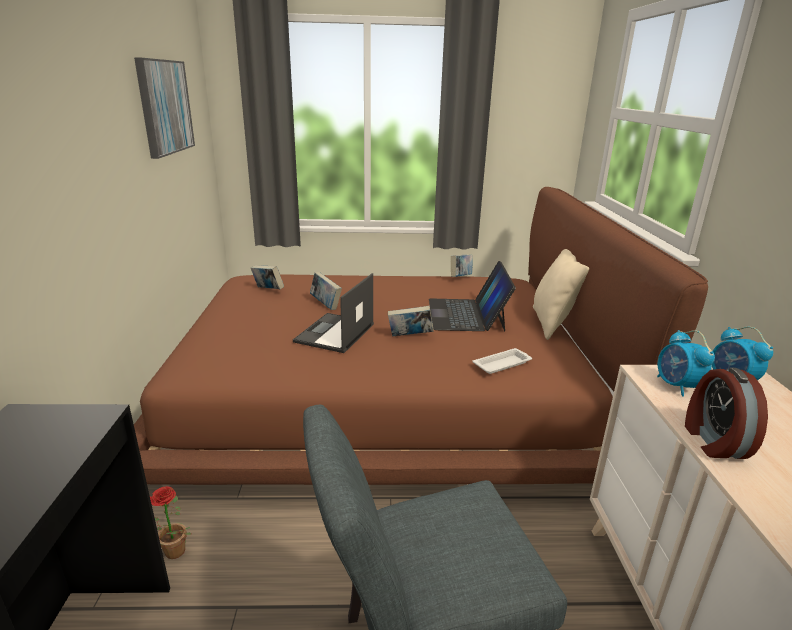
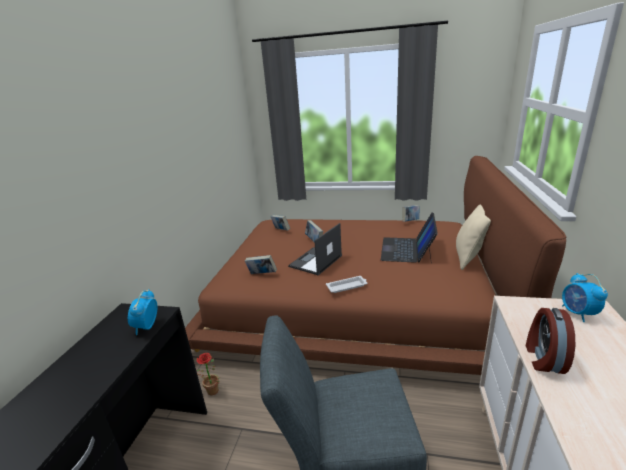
camera: 15 degrees right, 0 degrees up
(164, 107) = (218, 121): picture -> none
(410, 337) = (363, 265): book -> book (262, 274)
(503, 364) = (423, 287): white tray -> white tray (347, 286)
(677, 386) = (531, 314): alarm clock -> alarm clock (147, 327)

